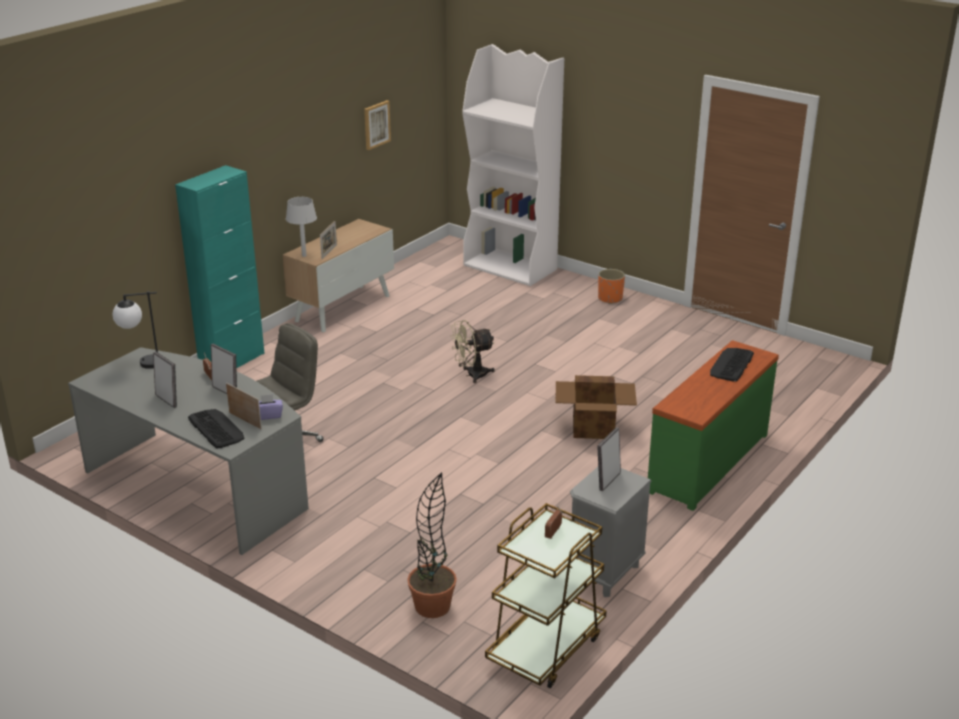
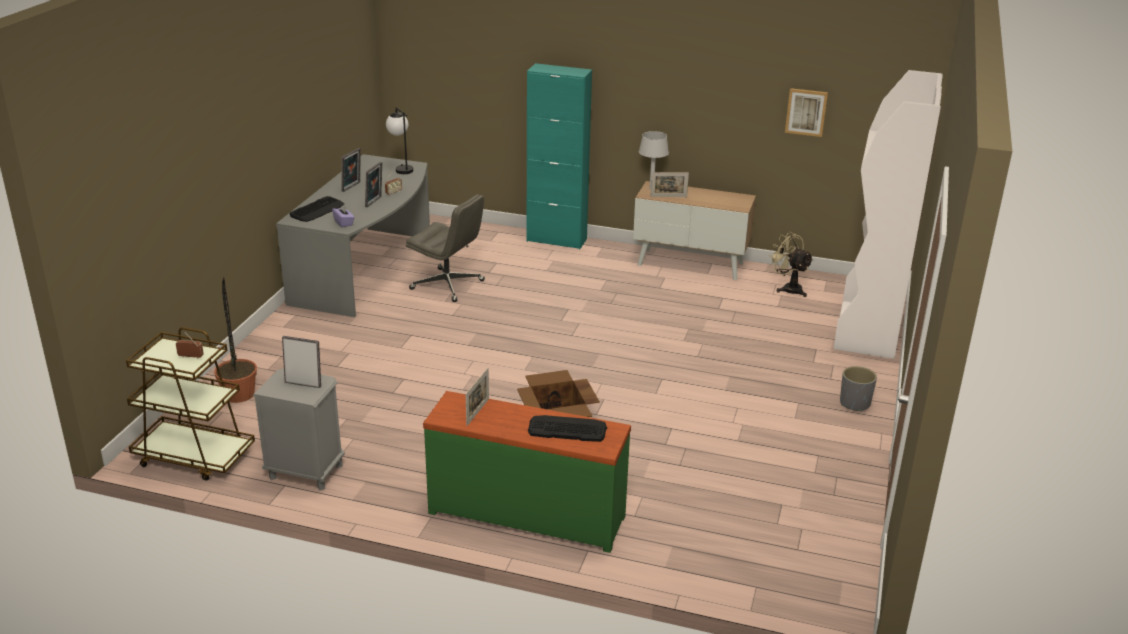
camera: 70 degrees right, 0 degrees up
(245, 421) = (332, 217): picture frame -> picture frame (477, 412)
(472, 375) = (613, 349): beige fan -> beige fan (788, 288)
(610, 298) = (855, 403): orange planter -> grey planter

